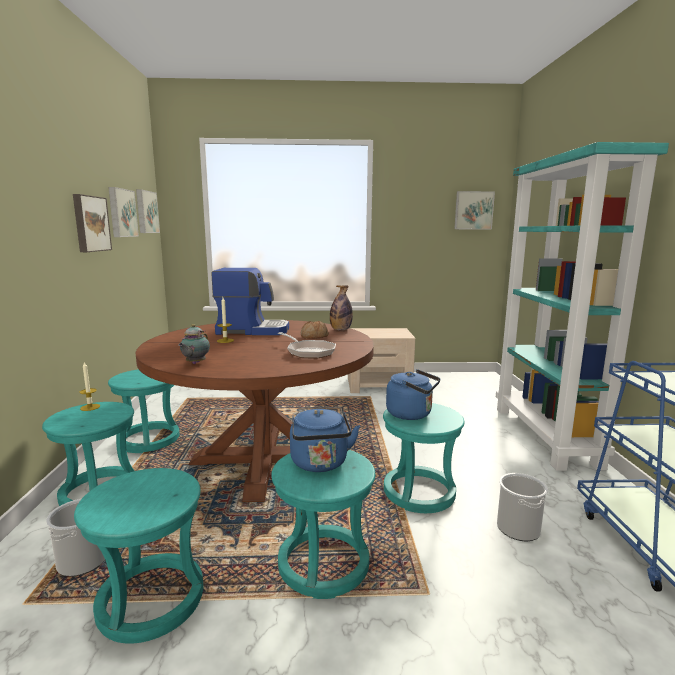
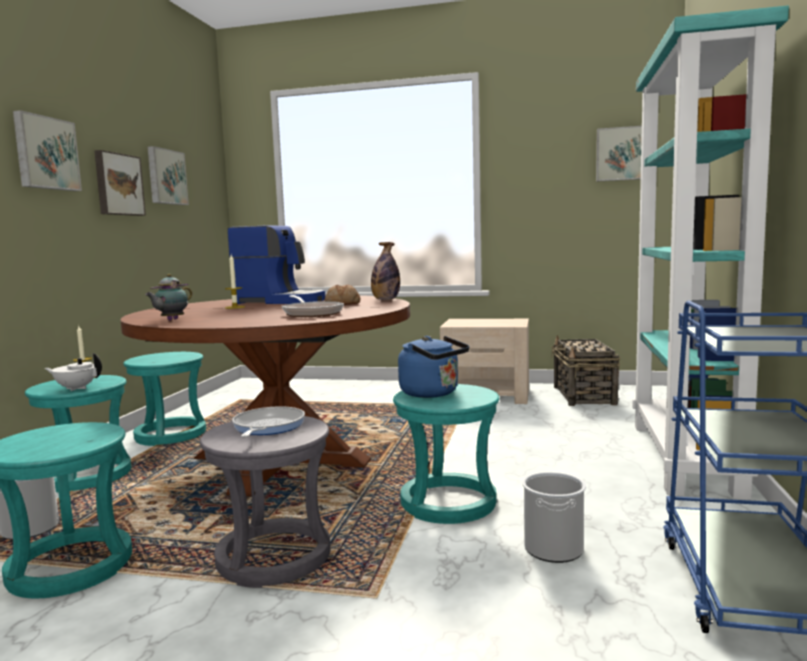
camera: 15 degrees right, 5 degrees down
(95, 422) = (76, 388): none -> white teapot
(146, 212) = (205, 179): picture -> picture (45, 153)
(320, 464) = (267, 427): blue kettle -> frying pan
(323, 564) = (273, 557): turquoise stool -> grey stool
(446, 383) = (584, 396): none -> basket

